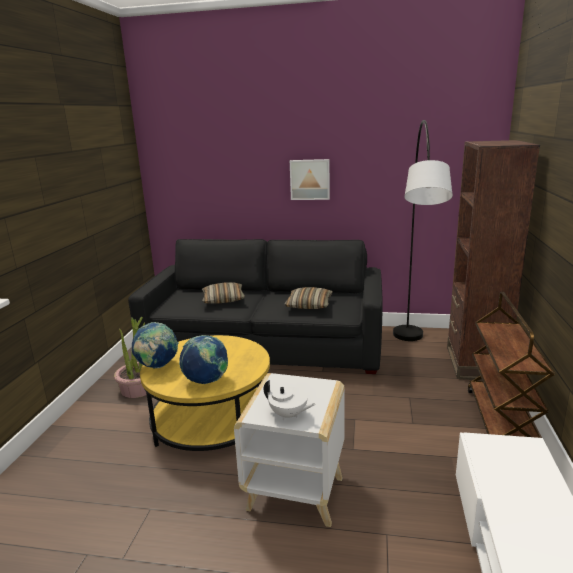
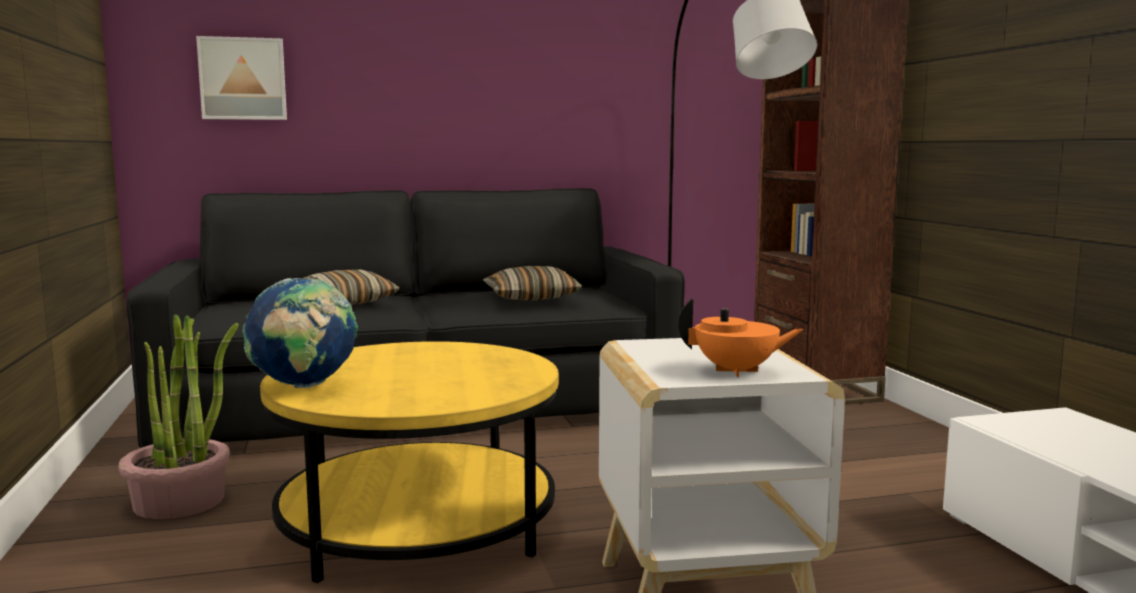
camera: 25 degrees left, 10 degrees down
(206, 381) = (452, 391): globe -> none
(288, 415) = (737, 371): white teapot -> orange teapot
(310, 179) = (484, 81): picture -> picture (243, 79)
(501, 421) = (927, 443): brown cart -> none

